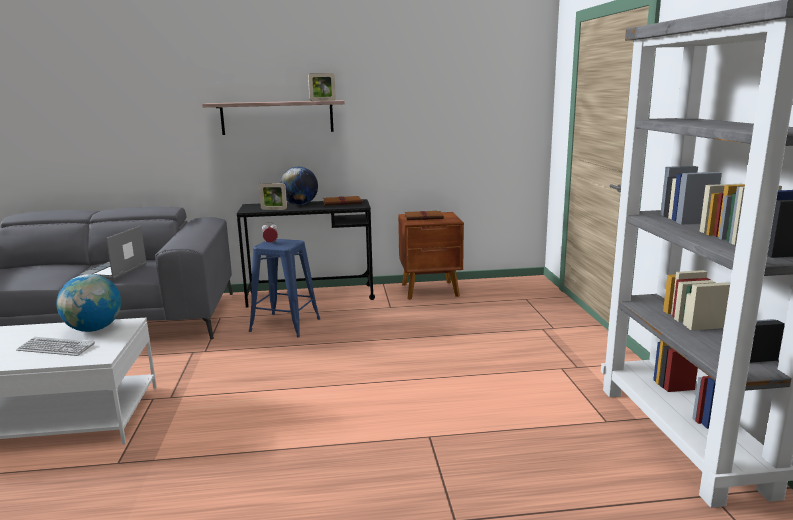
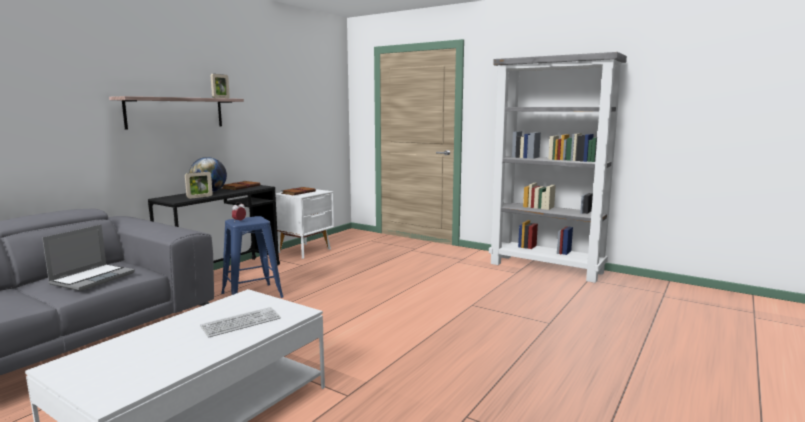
camera: 50 degrees left, 5 degrees down
(94, 329) = (230, 306): globe -> none
(115, 271) = (93, 278): laptop -> laptop turned 120 degrees counterclockwise
(431, 290) = (305, 251): brown nightstand -> white nightstand

